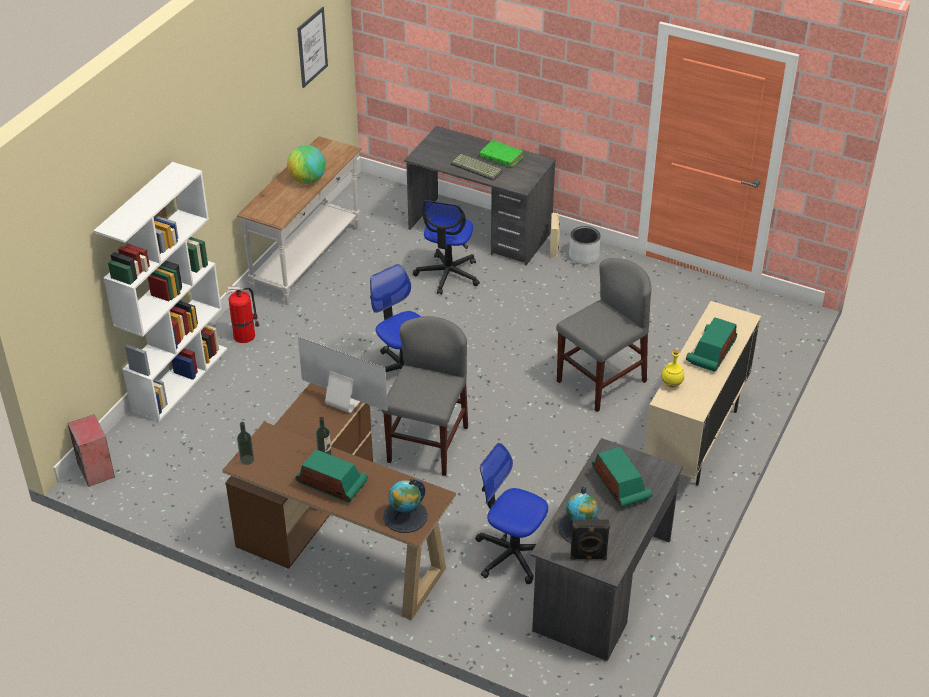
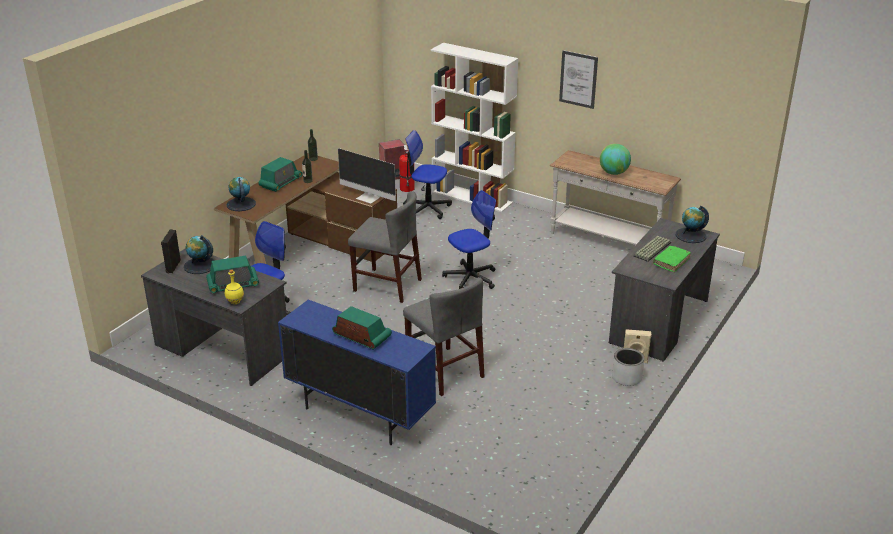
camera: 95 degrees right, 10 degrees down
(245, 335) = (516, 218): fire extinguisher -> fire extinguisher (407, 189)
(312, 47) = (699, 103): picture -> picture (578, 79)
(342, 403) = (369, 198): monitor -> monitor turned 90 degrees clockwise
(443, 143) = (690, 235): none -> globe
(448, 274) = (592, 302): office chair -> office chair (427, 209)
(671, 385) = (327, 311): yellow bottle -> yellow bottle (235, 302)
(695, 440) = (359, 415): beige cabinet -> blue cabinet

